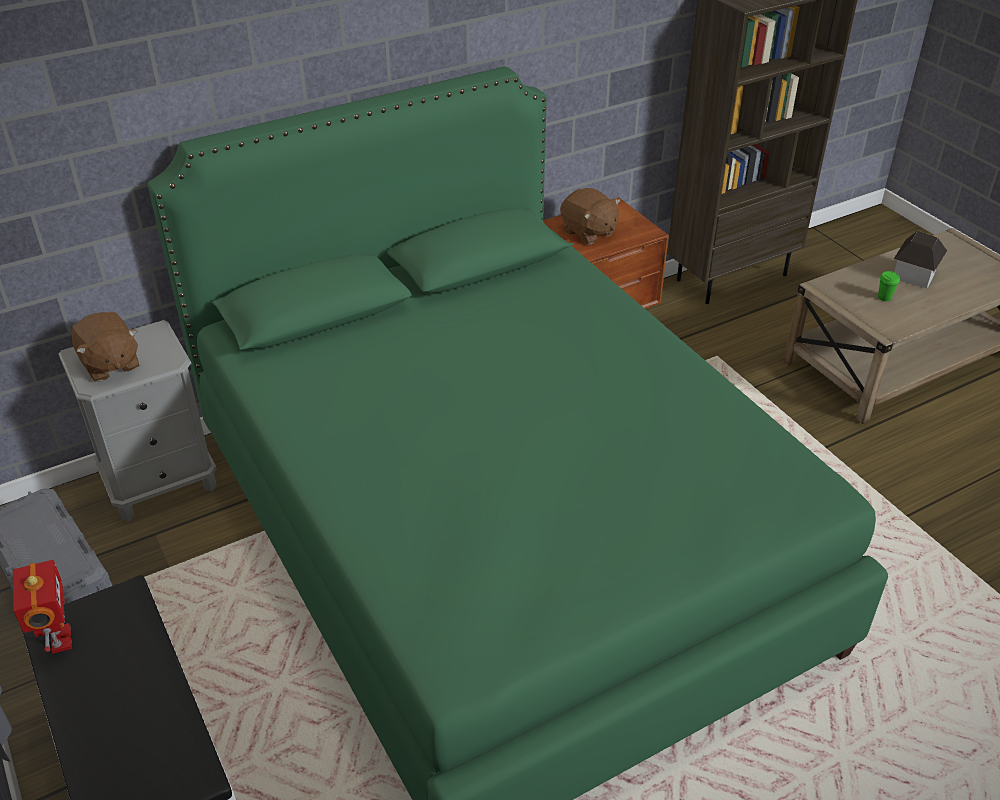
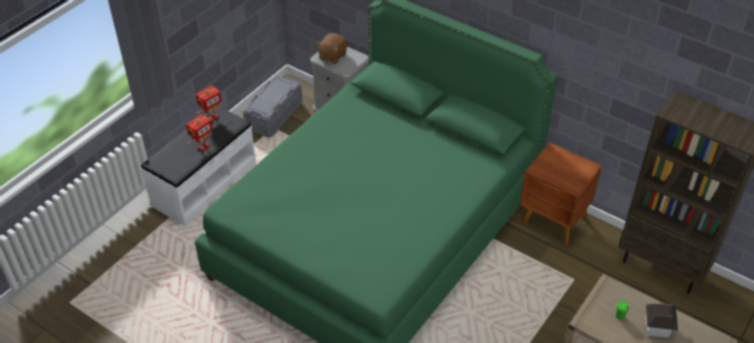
camera: 65 degrees right, 5 degrees up
(143, 688) = (203, 146): none -> toy robot
(588, 232) = (554, 164): brown plush toy -> none

